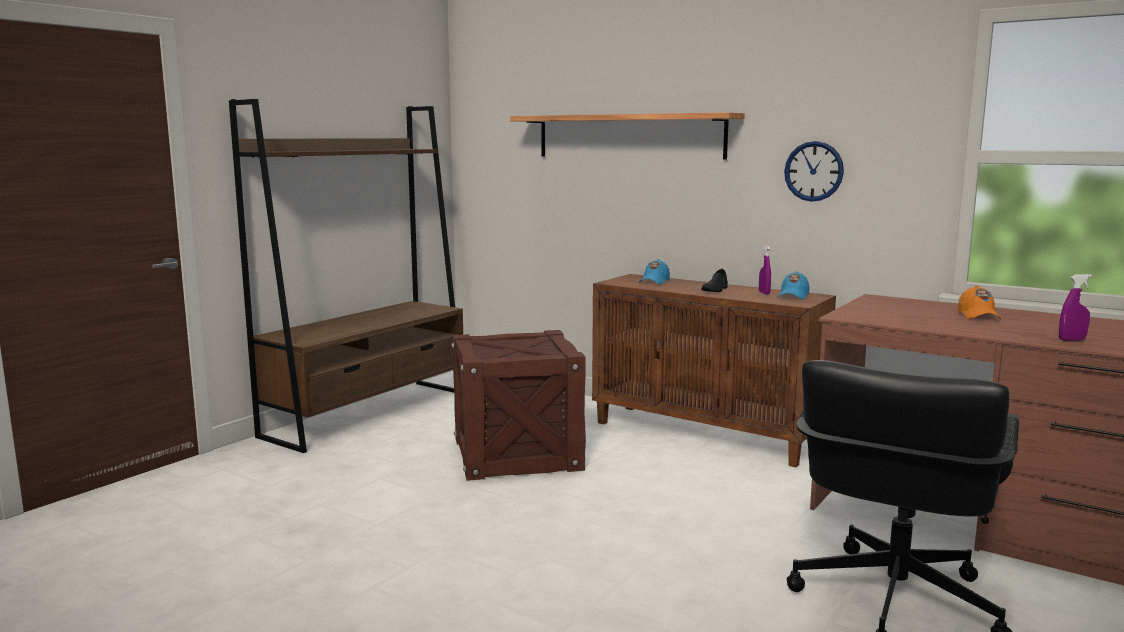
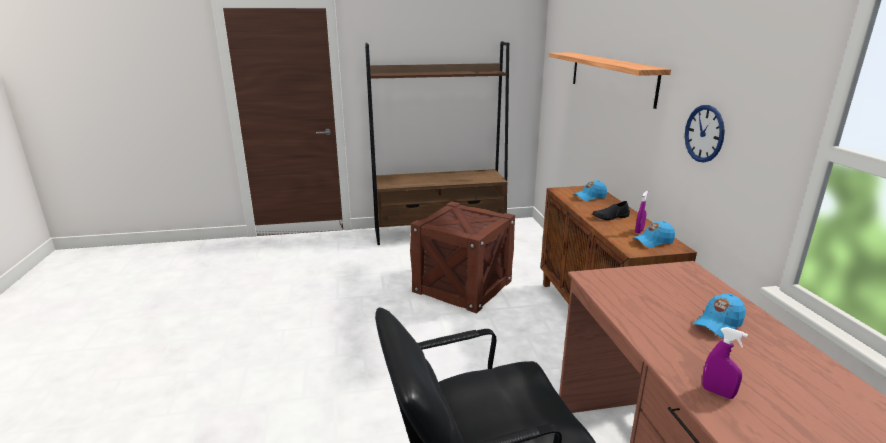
camera: 45 degrees right, 10 degrees up
(978, 316) = (718, 324): orange cap -> blue cap

